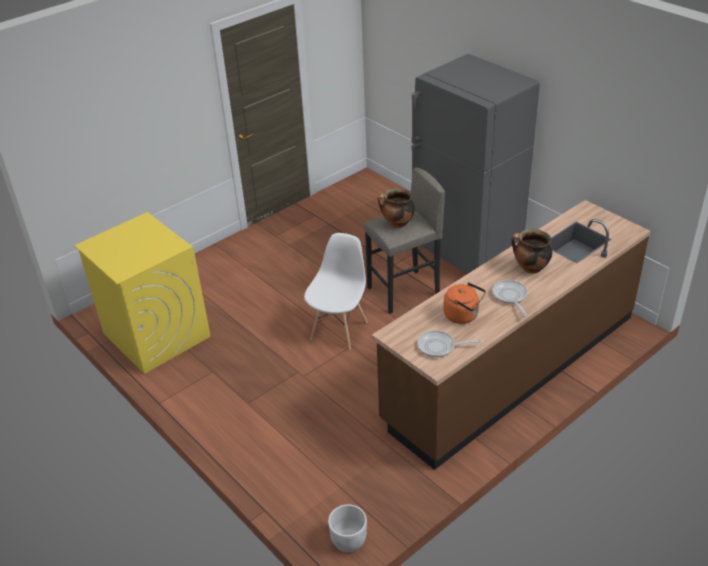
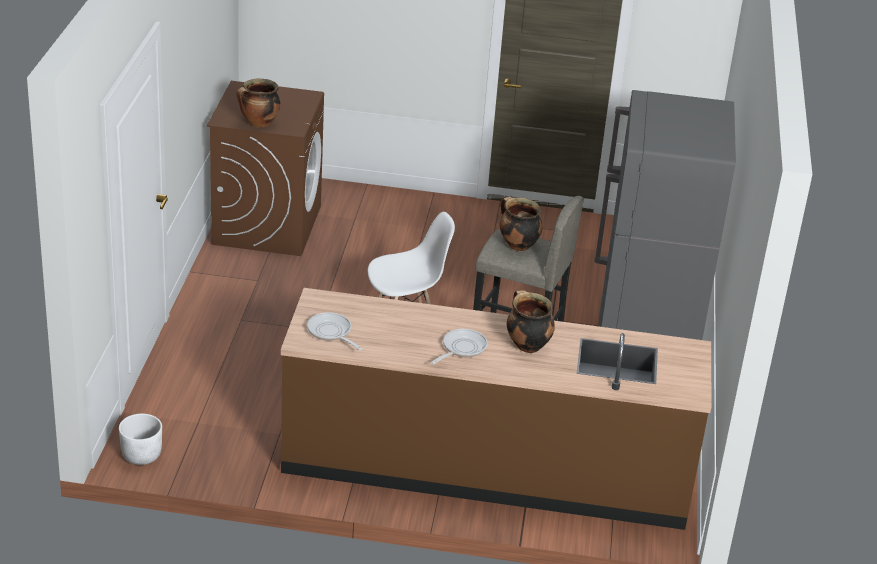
camera: 45 degrees right, 5 degrees down
(149, 258) = (259, 123): none -> cooking pot
(155, 334) = (266, 225): yellow washing machine -> brown washing machine
(463, 316) = (395, 330): orange kettle -> none

